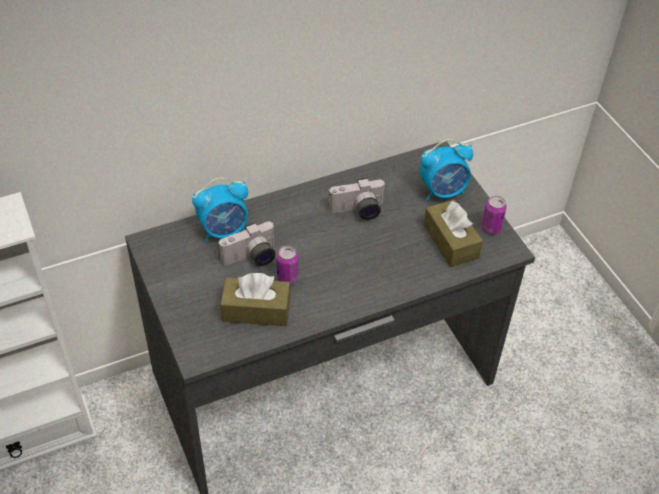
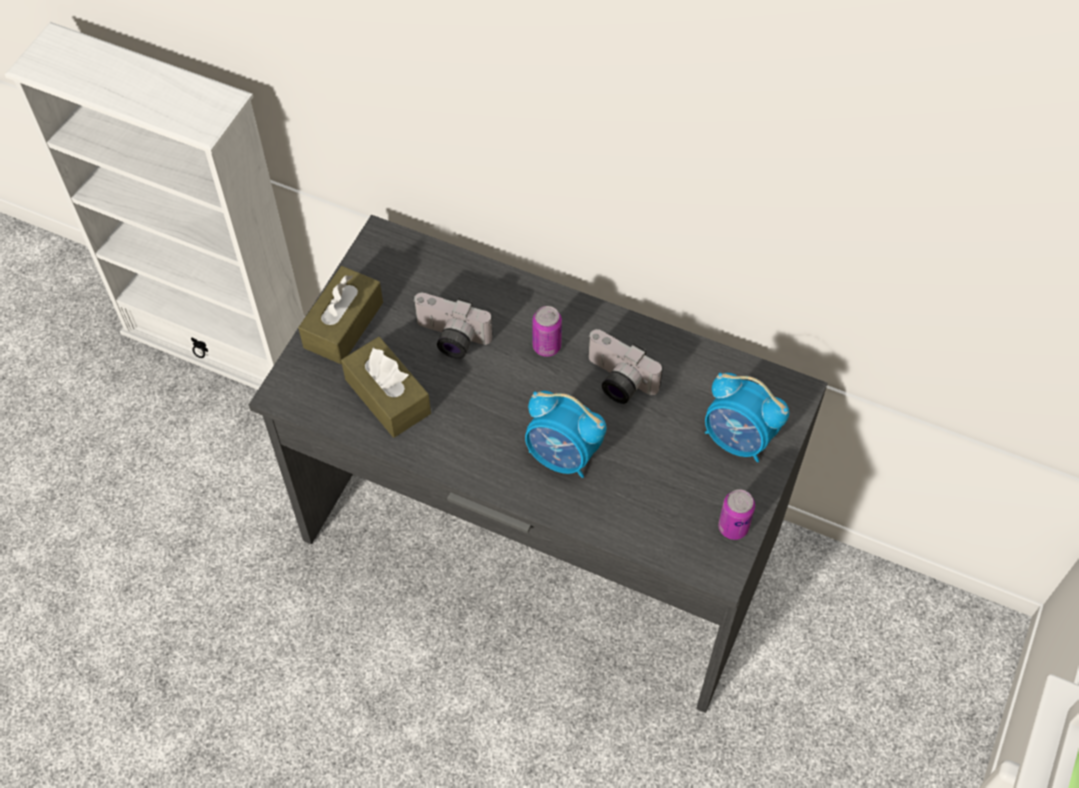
camera: 50 degrees right, 10 degrees up
(224, 231) = (462, 287): alarm clock -> alarm clock (563, 456)
(287, 278) = (456, 390): can -> can (546, 346)
(450, 241) = (668, 501): brown tissue box -> brown tissue box (343, 325)

